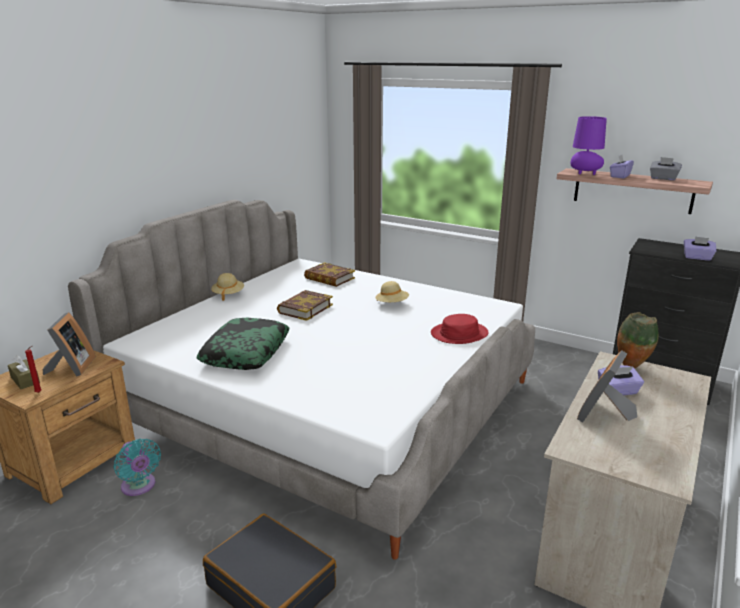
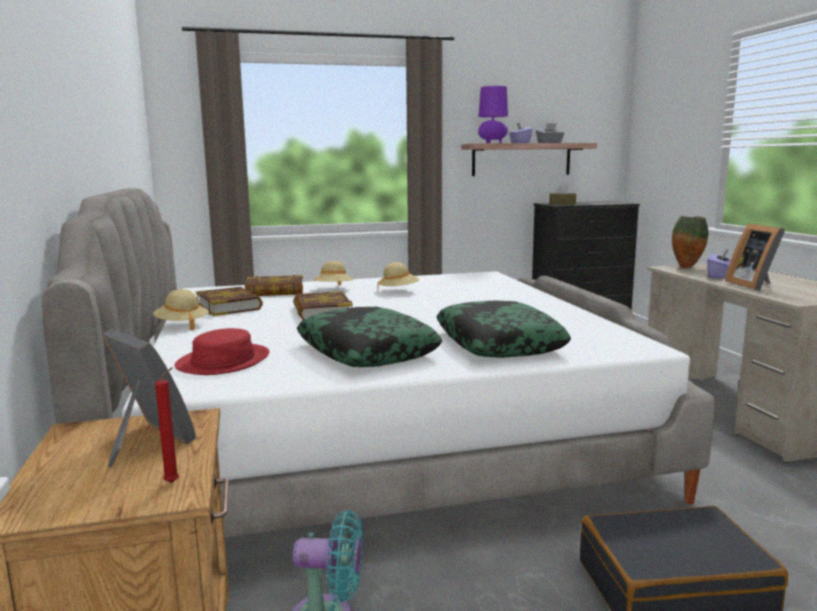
camera: 45 degrees left, 10 degrees down
(25, 380) = (89, 485): brown tissue box -> brown tissue box (562, 204)
(278, 285) = (229, 307): none -> book
(315, 378) = (498, 343): none -> pillow
(362, 288) = (333, 289): none -> beige hat
(459, 333) = (511, 292): red hat -> red hat (223, 361)
(697, 257) = (600, 203): purple tissue box -> none

